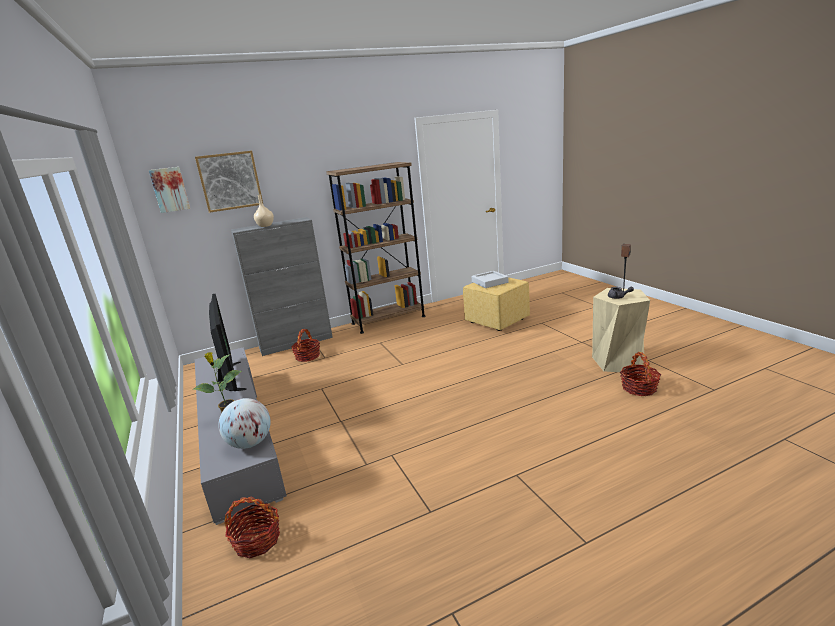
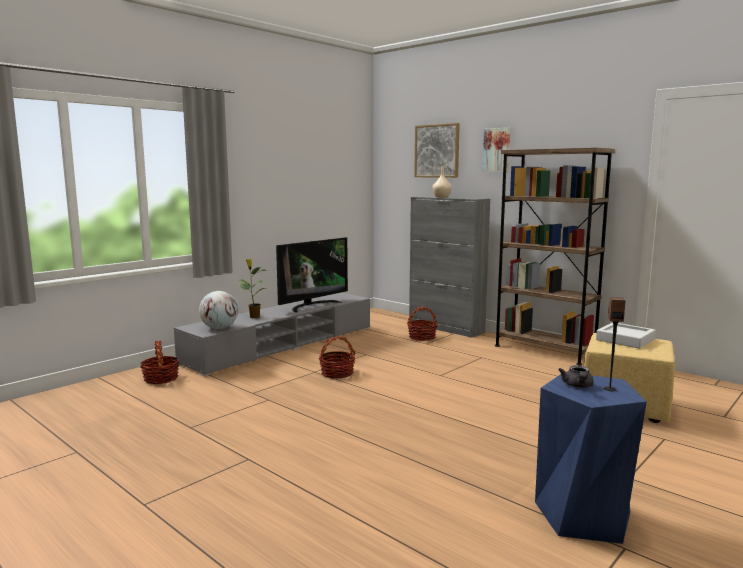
camera: 65 degrees right, 10 degrees down
(170, 189) = (396, 152): picture -> picture (497, 149)
(618, 362) = (583, 515): beige stool -> blue stool
(639, 388) = (500, 537): basket -> basket (337, 373)

